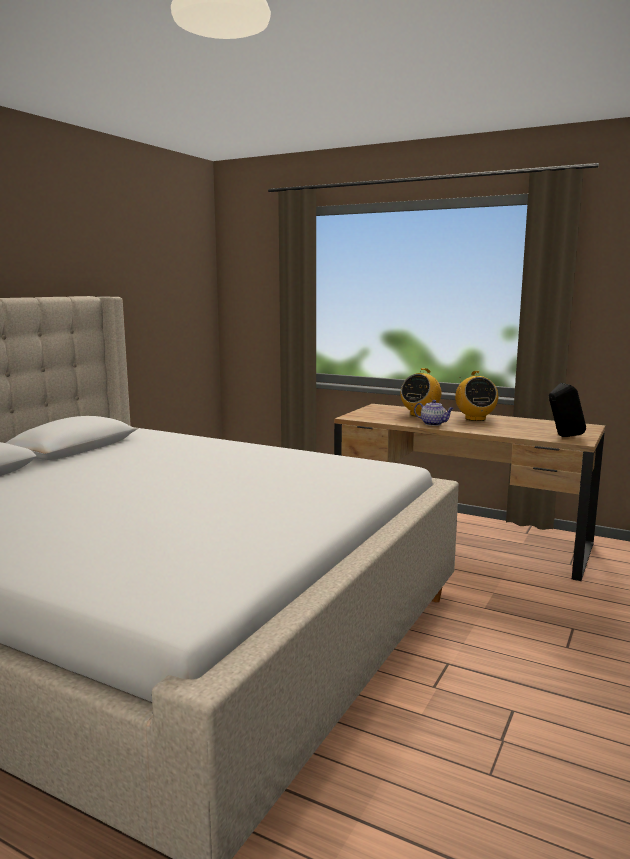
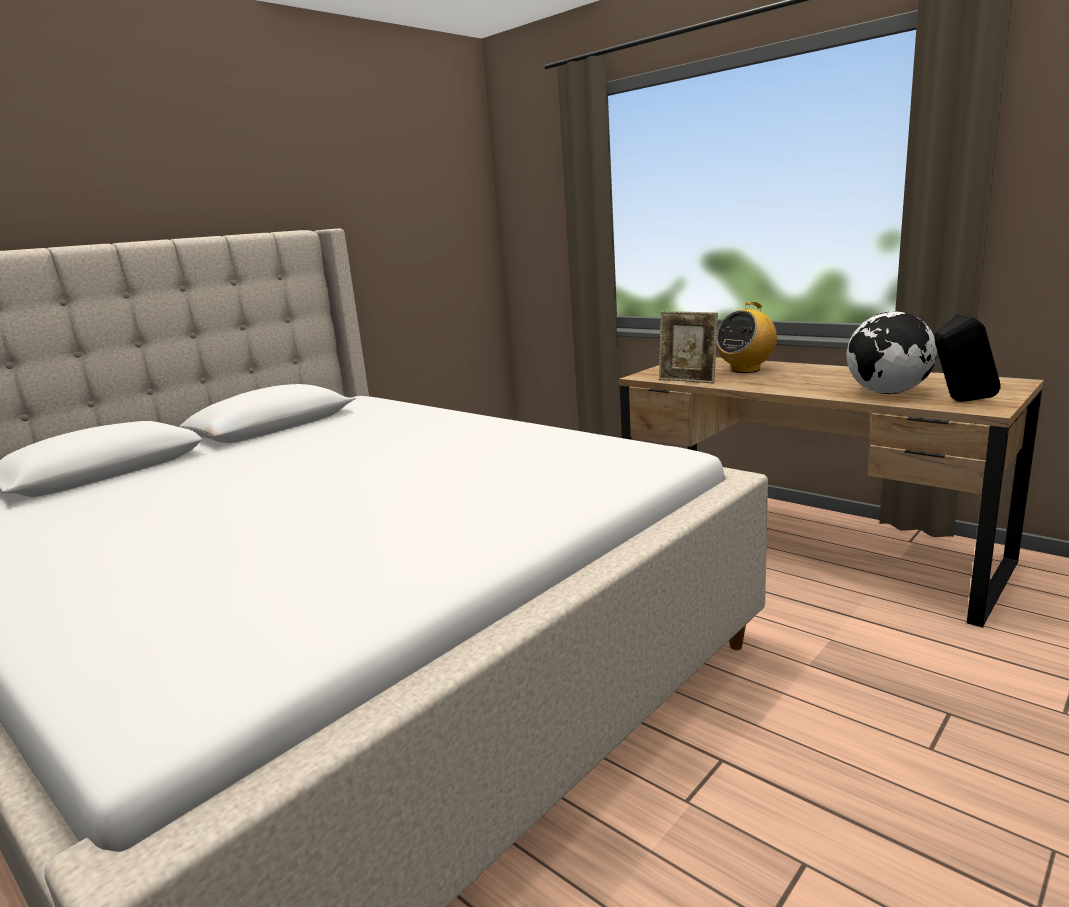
camera: 15 degrees right, 5 degrees up
(385, 421) = (687, 381): none -> picture frame
(433, 424) = (757, 384): teapot -> none
(475, 418) = (826, 374): radio -> none
(519, 431) = (887, 393): none -> globe

